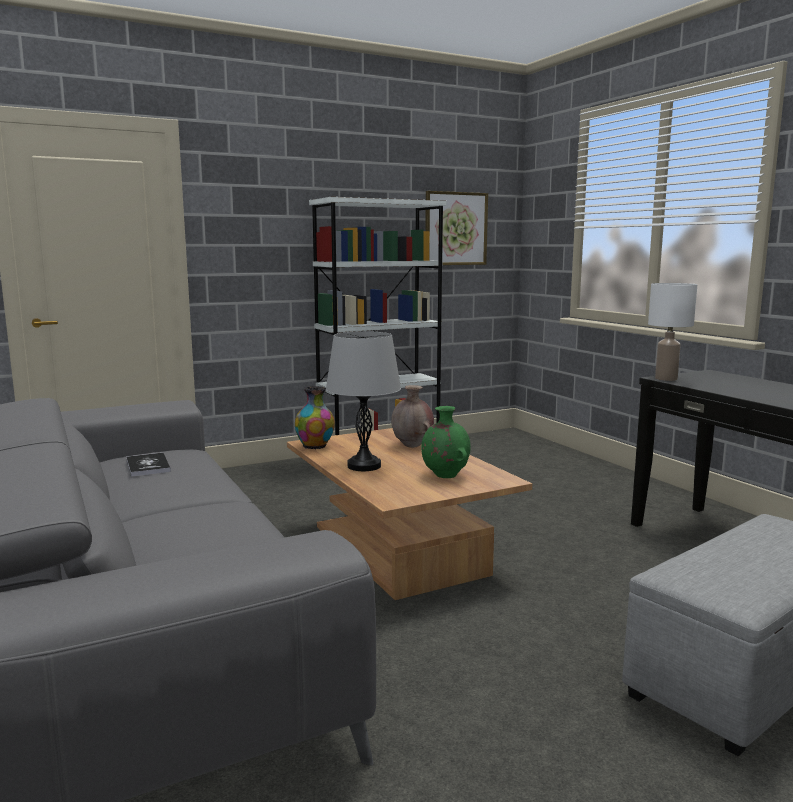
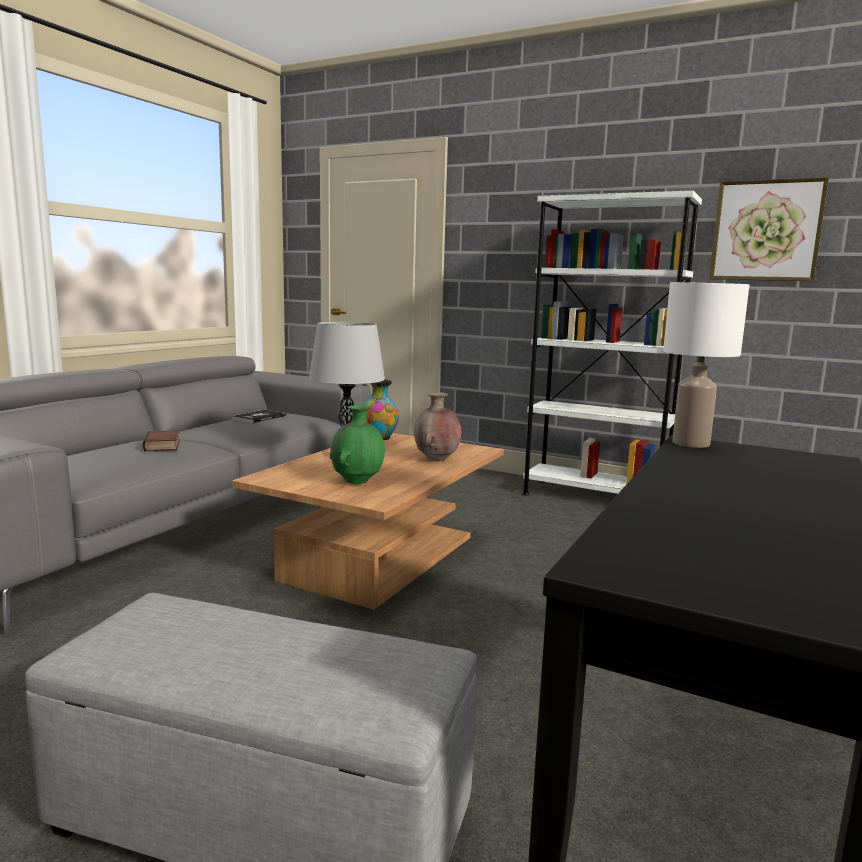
camera: 55 degrees right, 0 degrees up
(208, 517) = (163, 445): none -> book

